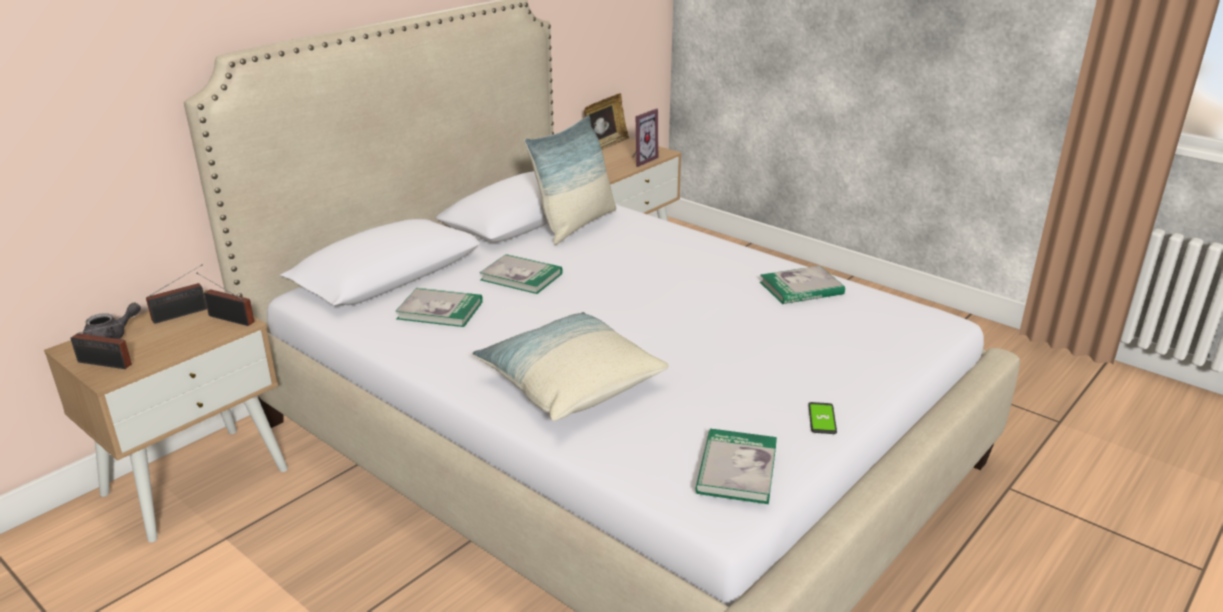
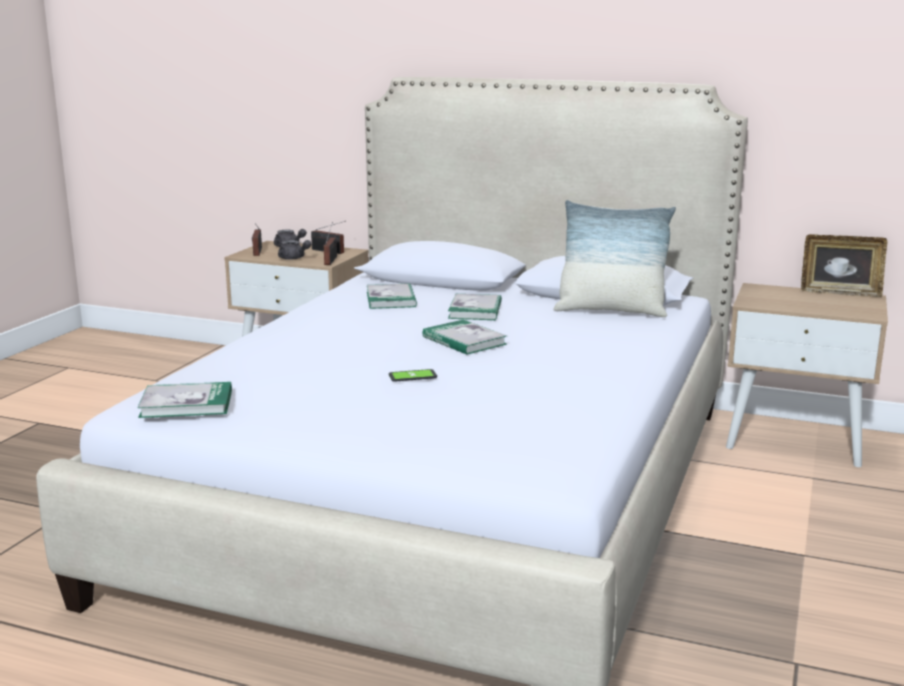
camera: 70 degrees right, 10 degrees down
(185, 341) = (294, 258): none -> grey teapot
(569, 384) = (298, 346): pillow -> none
(640, 160) = (823, 309): picture frame -> none
(801, 288) = (571, 405): book -> book (464, 340)
(822, 419) = (289, 431): phone -> phone (412, 376)

